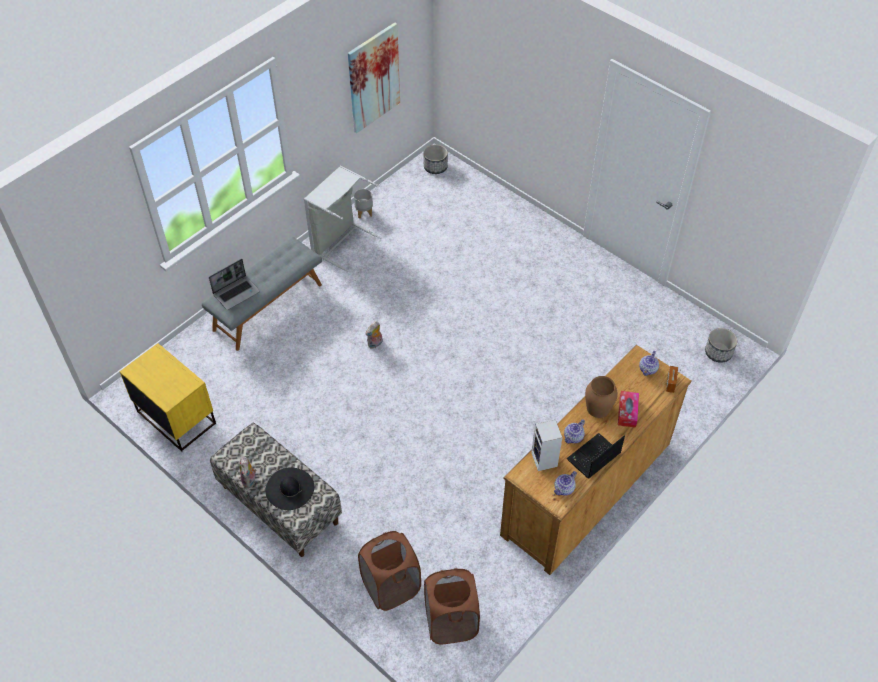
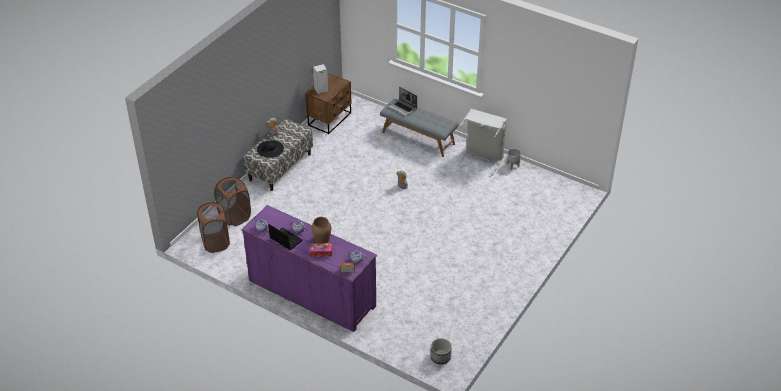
camera: 80 degrees right, 10 degrees down
(176, 417) = (330, 119): yellow nightstand -> brown nightstand
(373, 78) = (553, 93): picture -> none
(435, 167) = (571, 193): planter -> none
(545, 460) = (280, 219): speaker -> speaker (320, 90)
(587, 488) = (311, 293): brown dresser -> purple dresser

